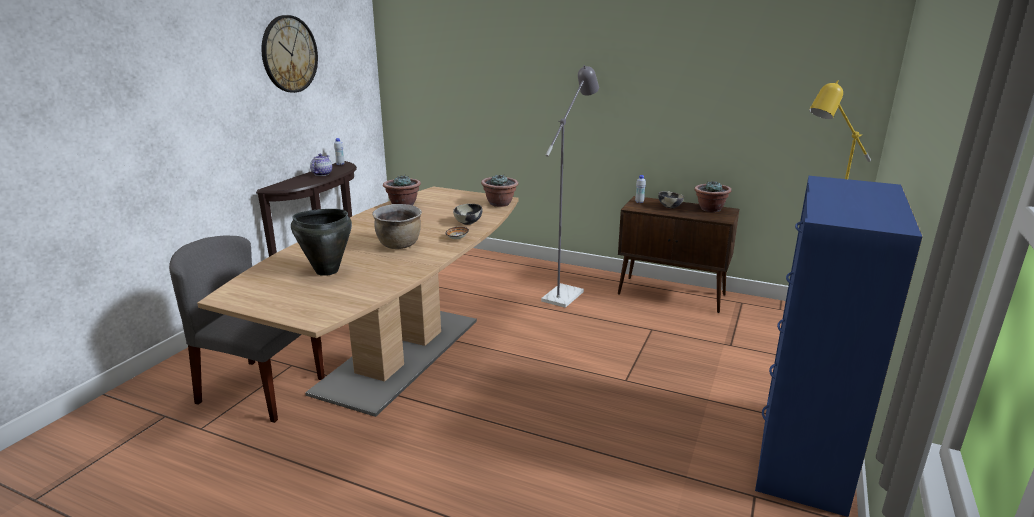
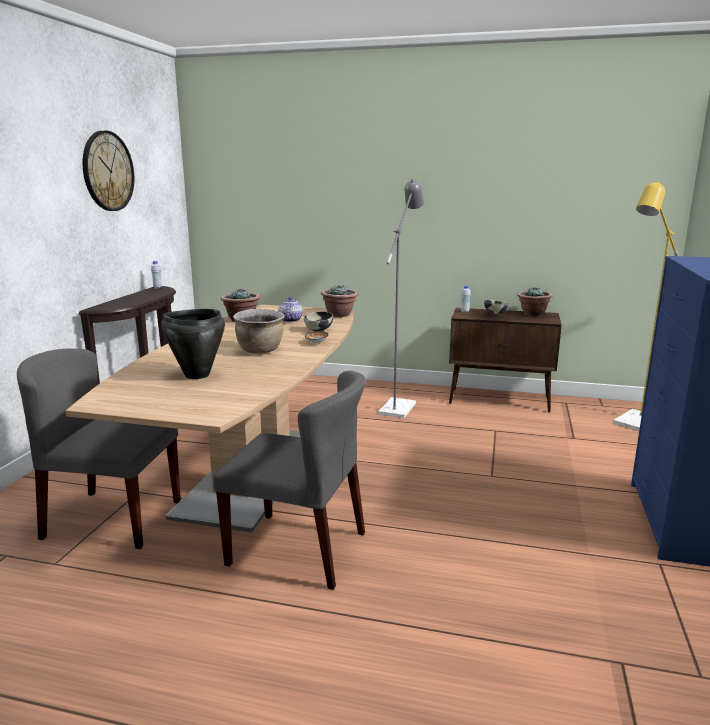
camera: 10 degrees left, 5 degrees down
(322, 174) = (143, 296): teapot -> teapot (290, 320)
(411, 438) = (299, 548): none -> grey chair

